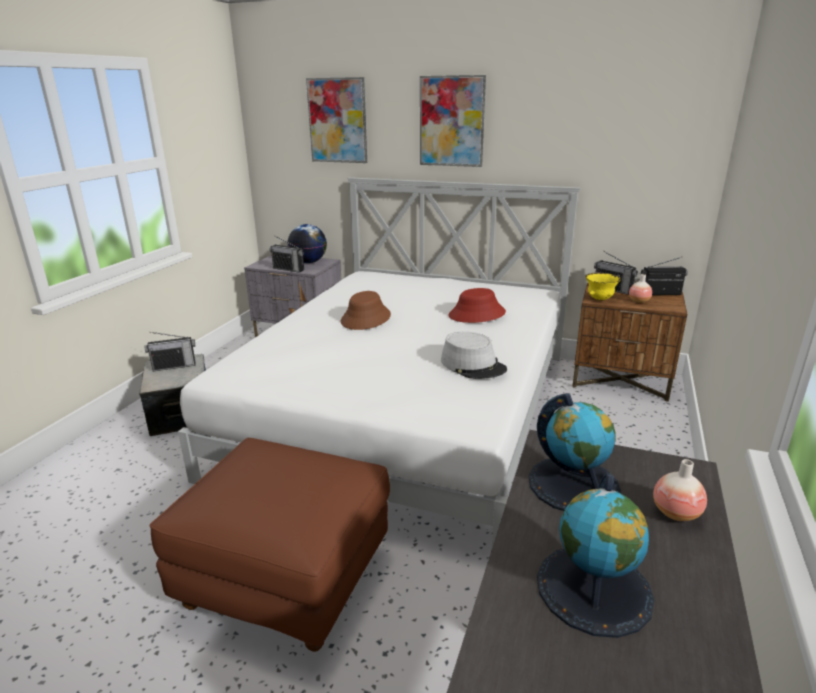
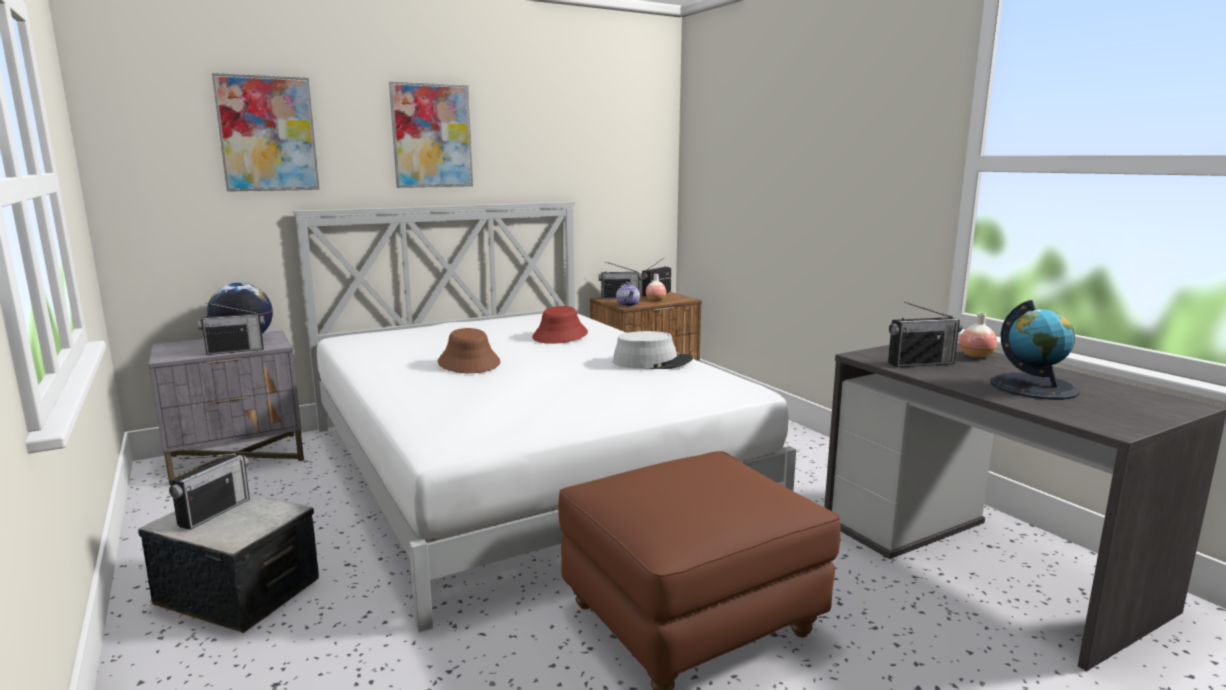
camera: 50 degrees left, 10 degrees down
(573, 484) = (920, 363): globe -> radio
(600, 299) = (628, 305): yellow bowl -> teapot

